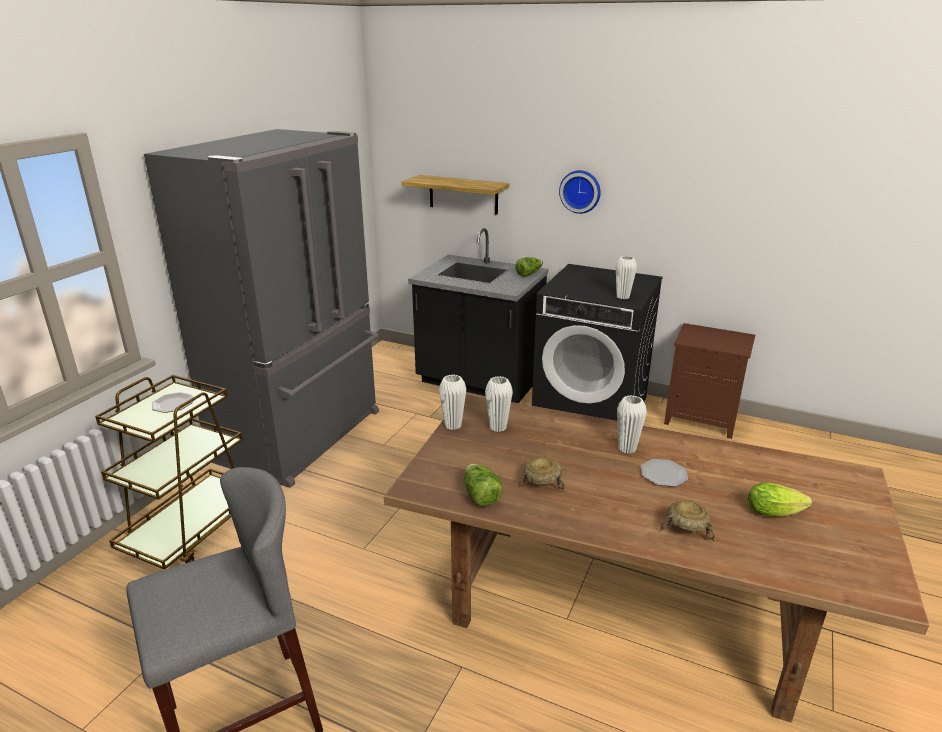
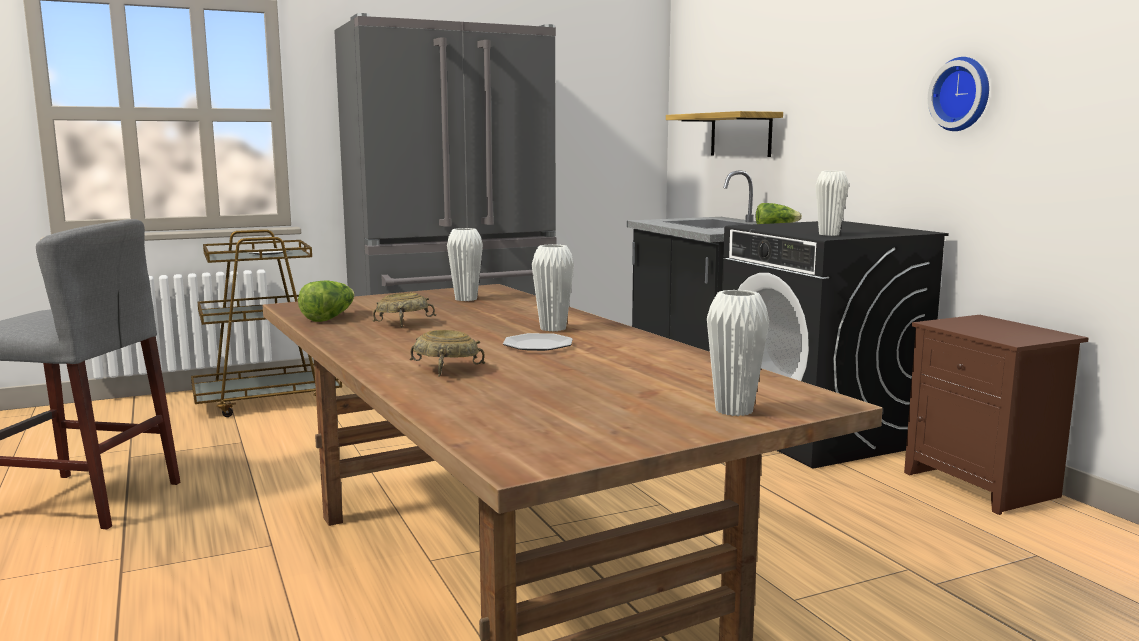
camera: 40 degrees right, 15 degrees down
(453, 425) = (430, 292): white vase -> white vase (734, 410)
(580, 191) = (855, 110): wall clock -> wall clock (963, 94)
(777, 512) = (589, 388): lettuce -> none

